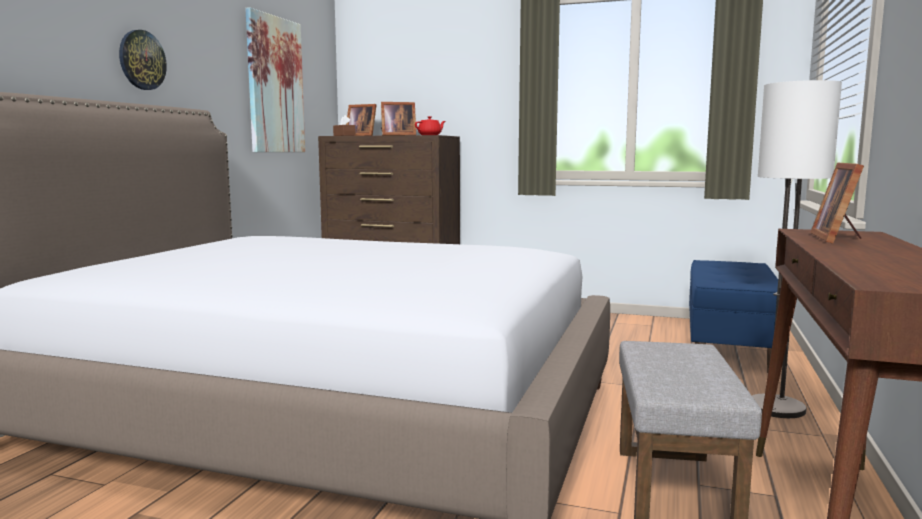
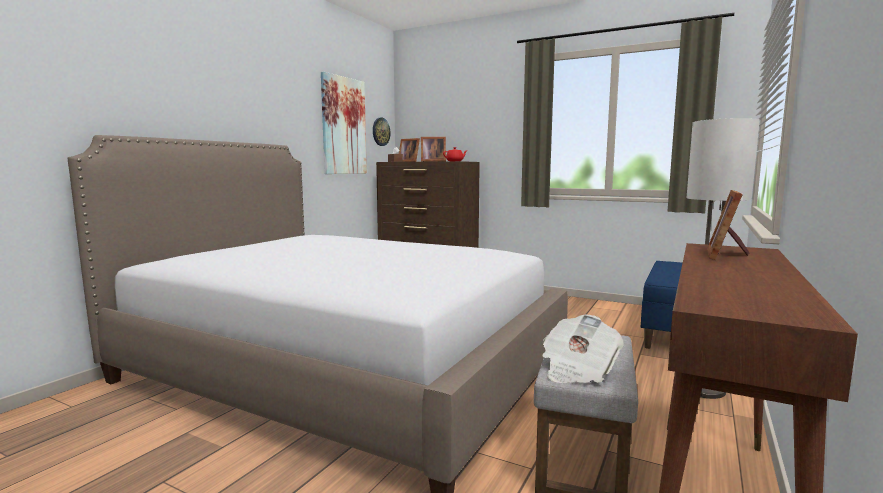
camera: 10 degrees right, 0 degrees up
(142, 60) = (239, 111): wall clock -> wall clock (380, 131)
(678, 383) = (577, 370): none -> newspaper

